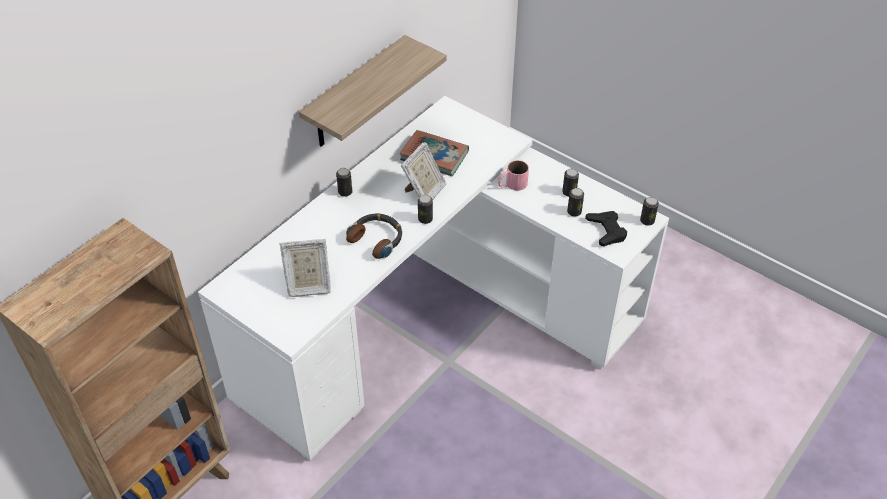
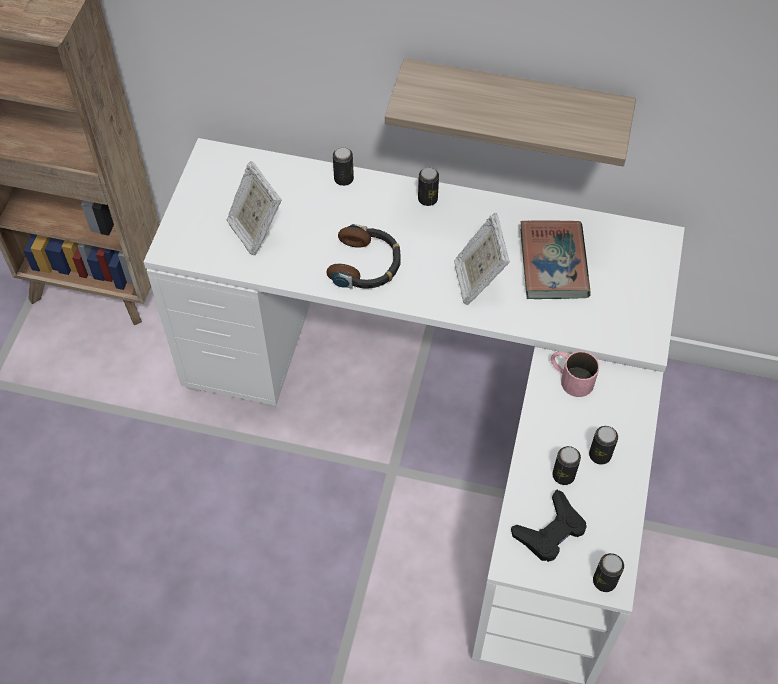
camera: 65 degrees right, 10 degrees up
(424, 192) = (478, 280): picture frame -> picture frame turned 75 degrees clockwise
(425, 219) = (429, 301): can -> can (343, 179)

